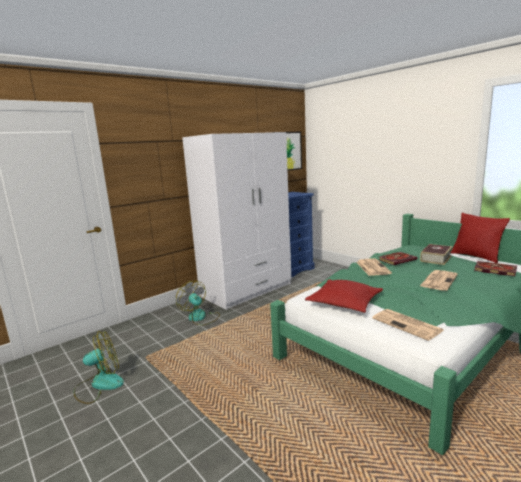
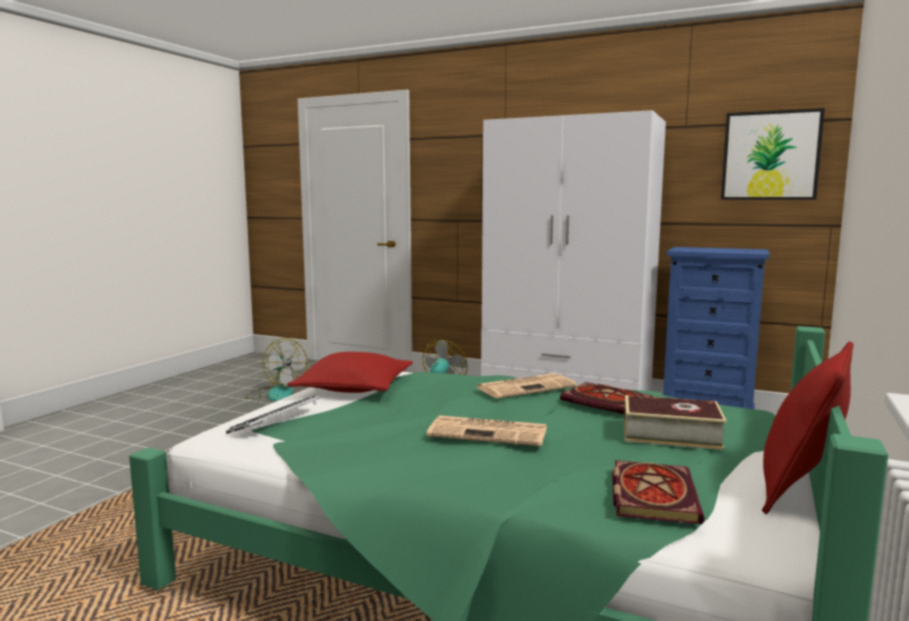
camera: 65 degrees right, 5 degrees down
(408, 324) = (276, 421): newspaper -> keyboard

